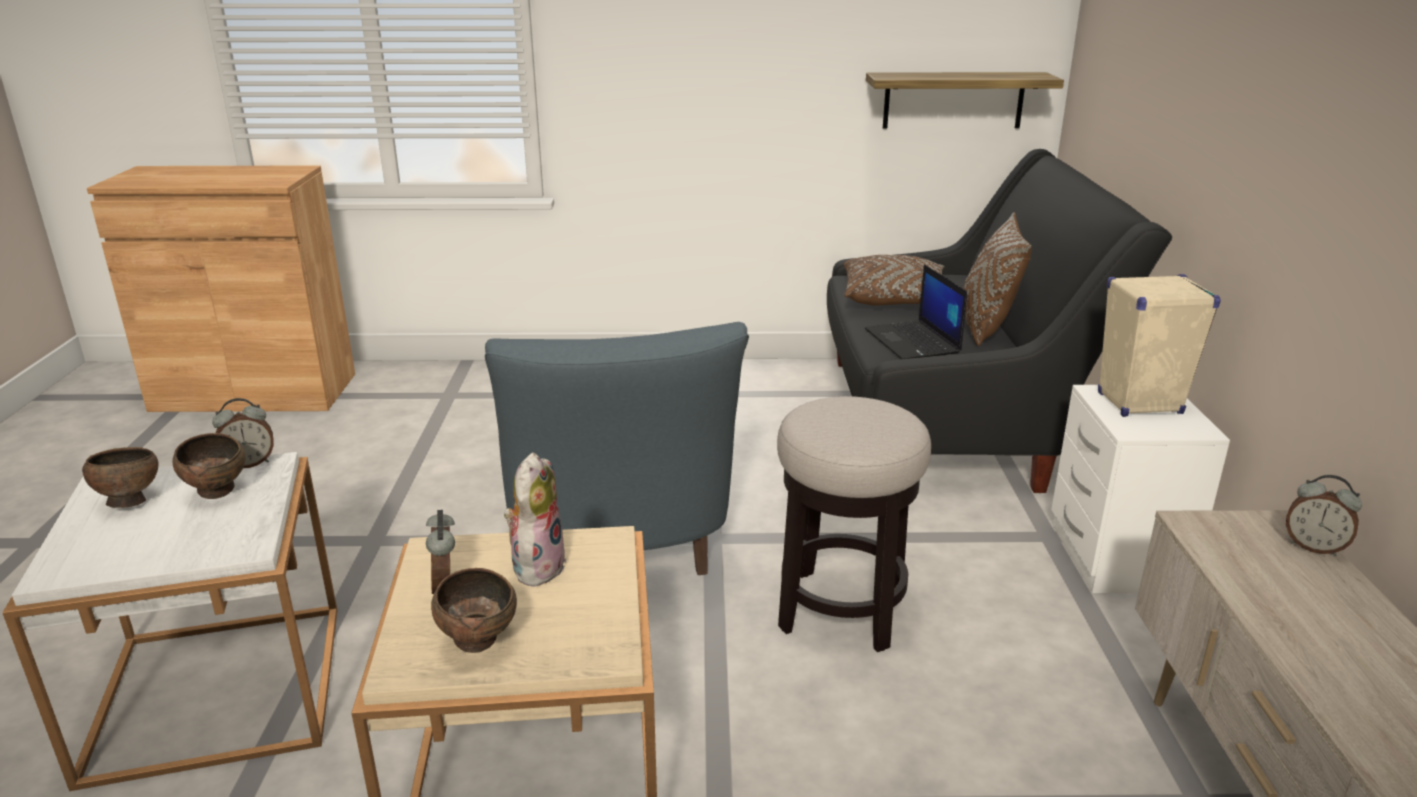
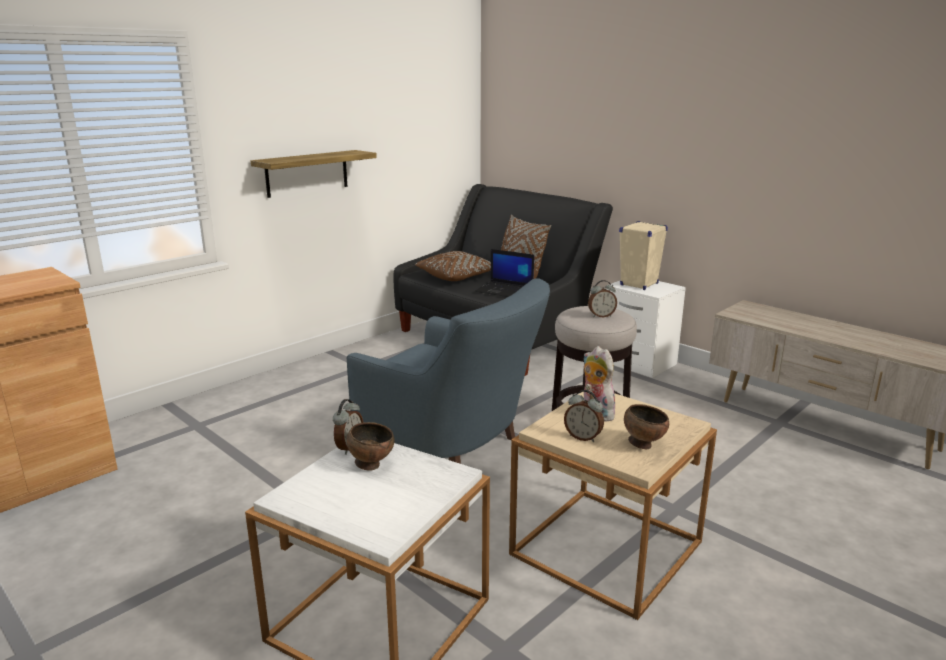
camera: 45 degrees left, 5 degrees down
(129, 502) = (329, 494): brown bowl -> none
(953, 100) = (436, 162): shelf -> shelf (307, 173)
(1313, 547) = (767, 308): alarm clock -> alarm clock (601, 316)

